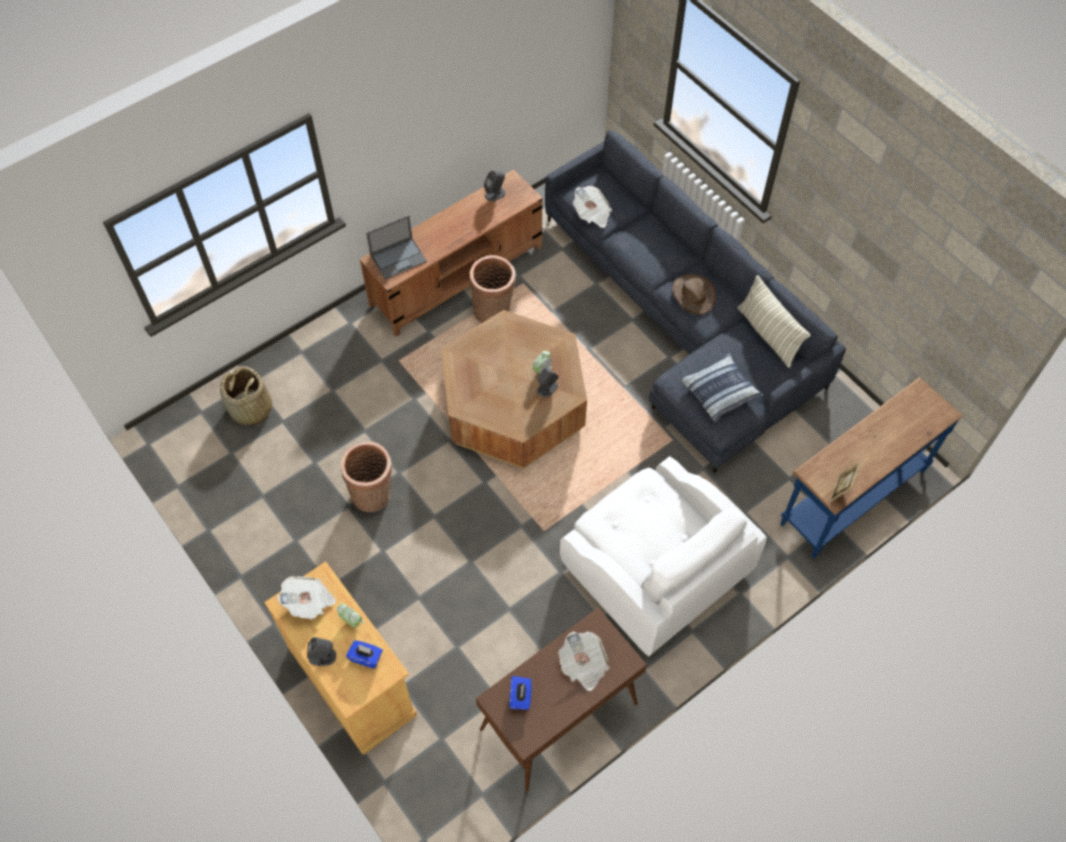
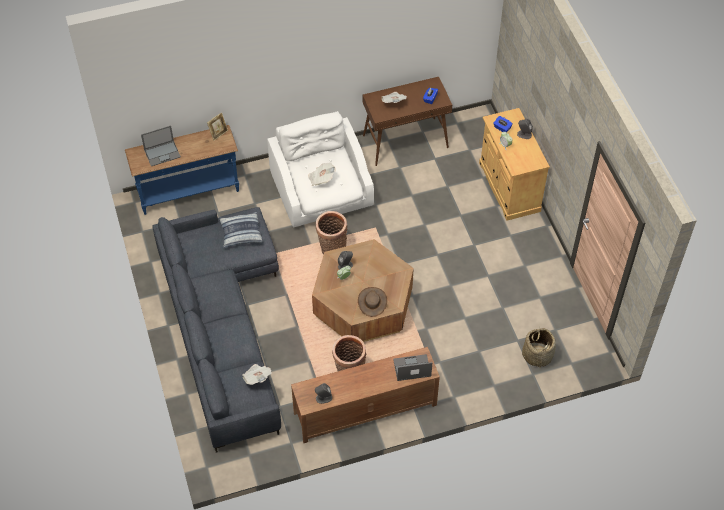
camera: 160 degrees left, 5 degrees down
(309, 602) = (525, 159): newspaper -> newspaper (321, 178)
(373, 495) = (470, 277): basket -> basket (332, 249)
(693, 294) = (221, 296): brown hat -> brown hat (372, 302)
(768, 334) = (189, 259): pillow -> none
(902, 426) = (162, 153): none -> laptop

